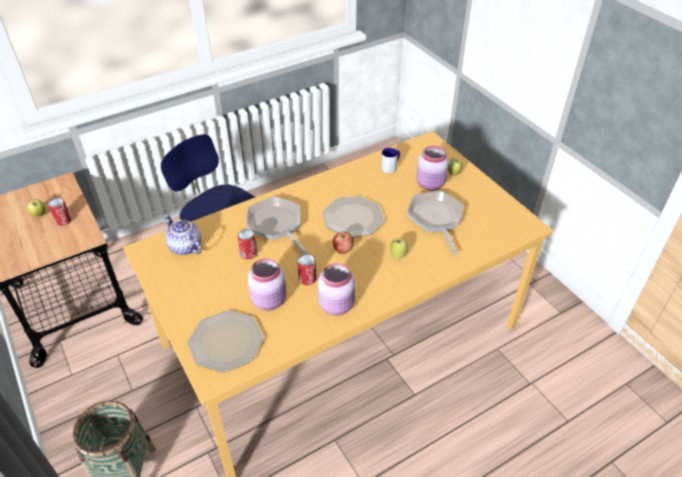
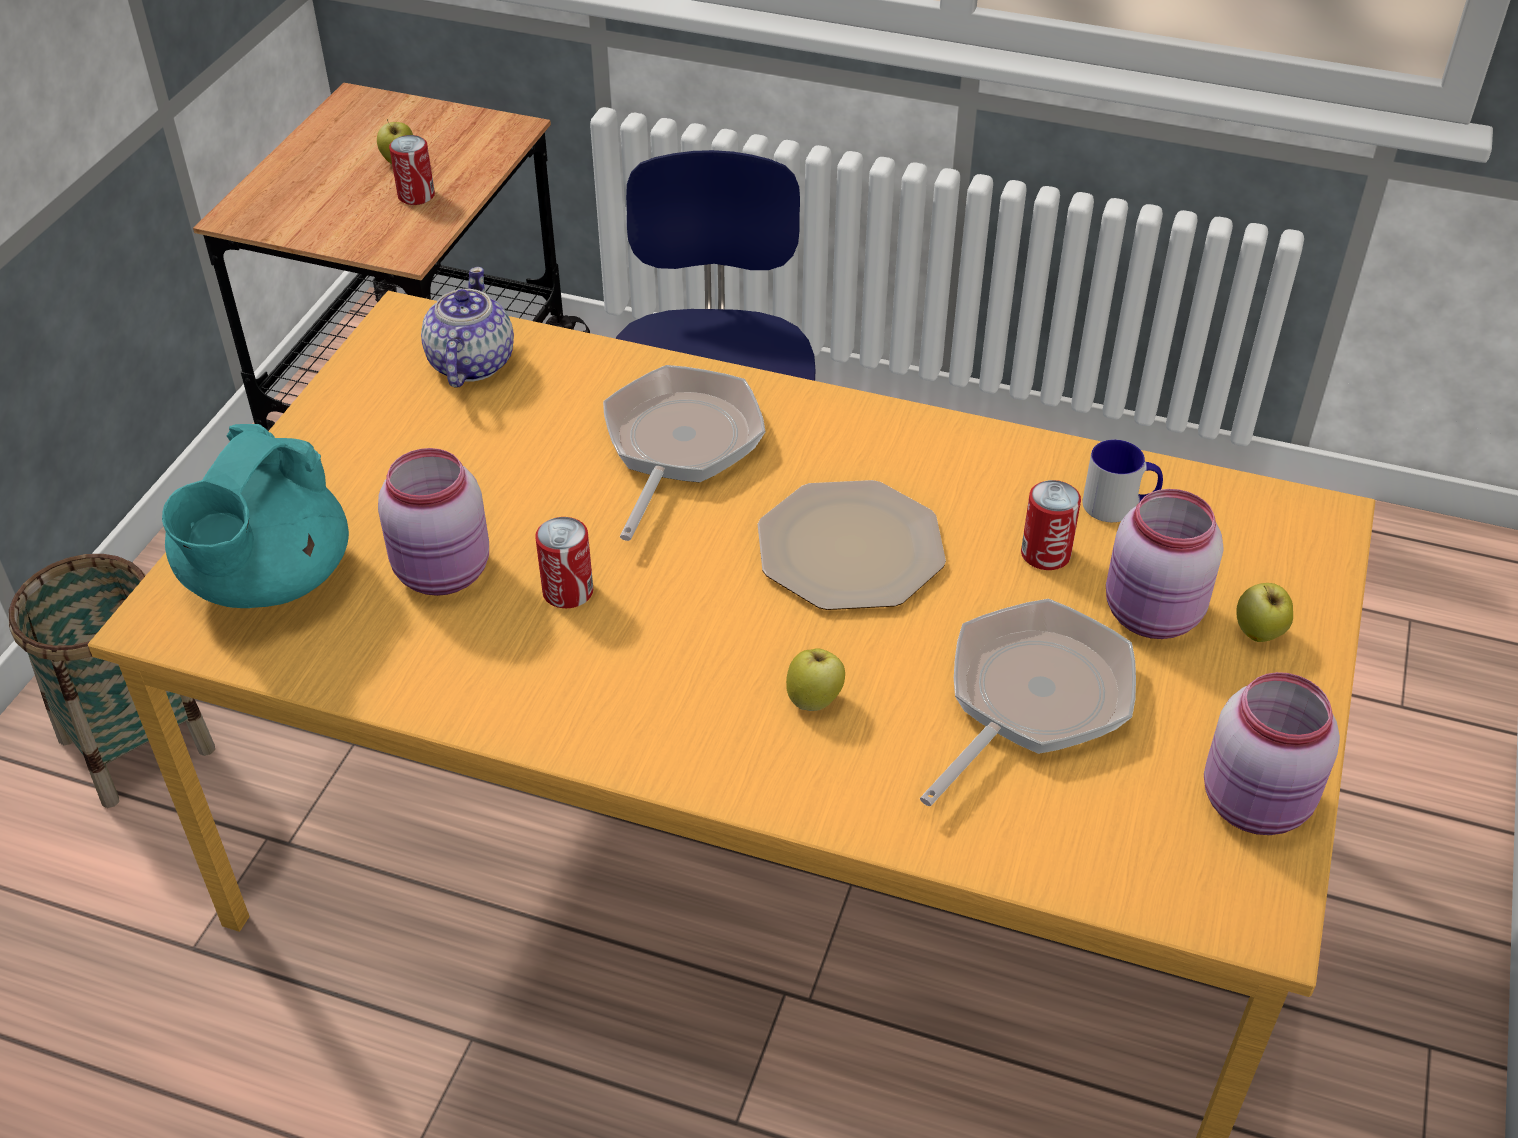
camera: 50 degrees right, 0 degrees up
(225, 342) = (267, 581): plate -> turquoise teapot
(248, 253) = (548, 458): can -> can (1045, 554)
(337, 305) = (537, 689): pink jar -> pink jar (1258, 805)
(343, 250) = (721, 594): apple -> none

